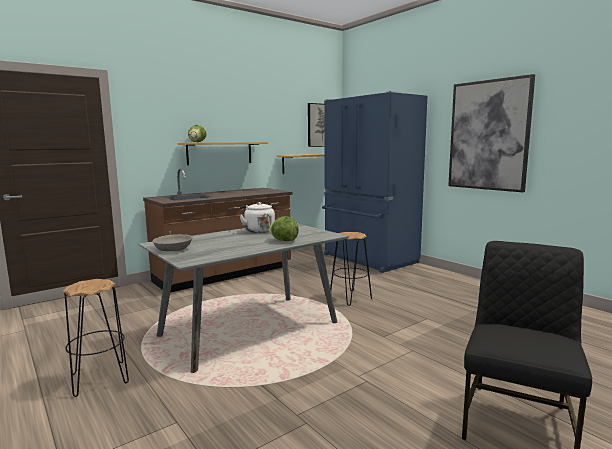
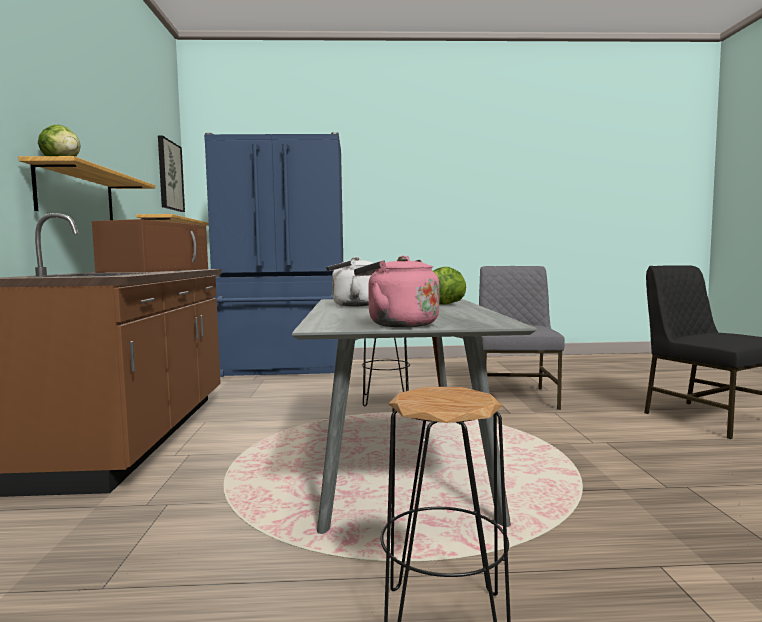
camera: 55 degrees left, 5 degrees down
(173, 249) = (398, 324): grey bowl -> pink kettle
(246, 192) = (157, 270): none -> brown microwave
(428, 330) = (516, 397): none -> grey chair
(488, 135) = (422, 199): picture -> none

